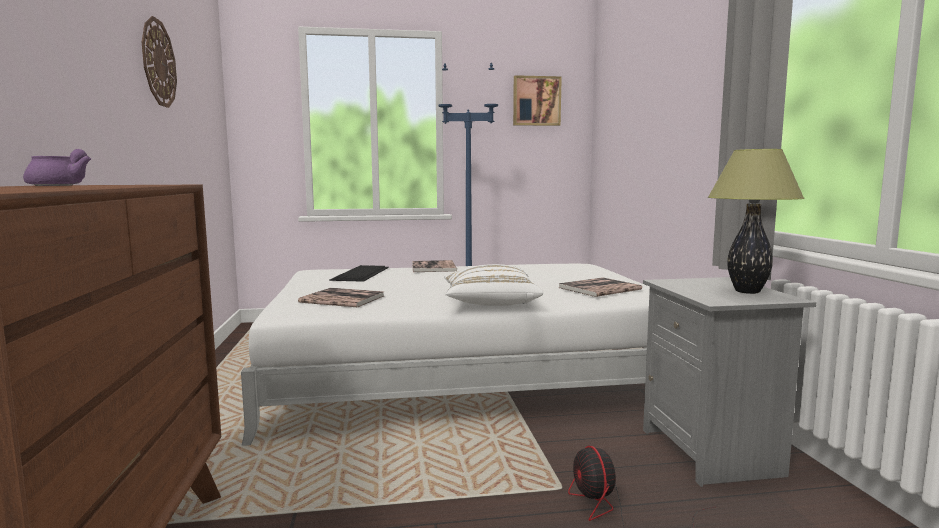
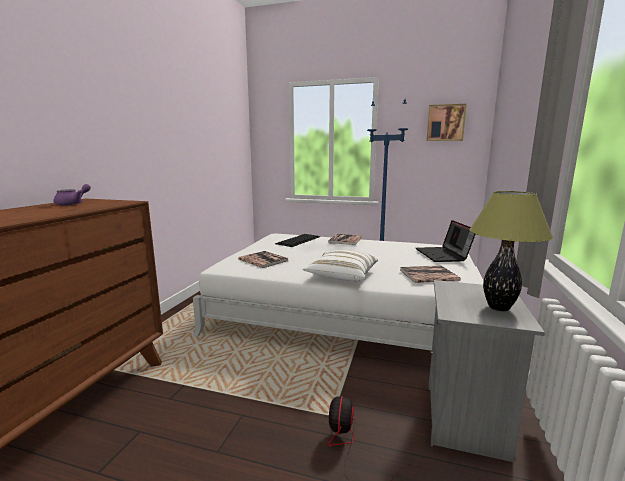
camera: 25 degrees right, 5 degrees up
(158, 63) = (187, 118): wall clock -> none
(584, 271) = (443, 255): none -> laptop

